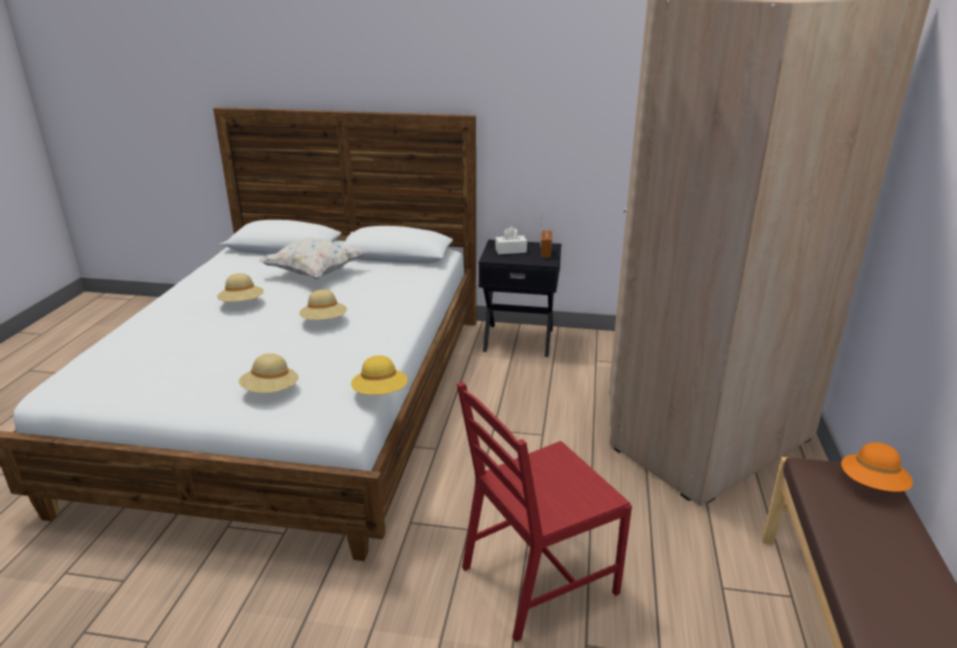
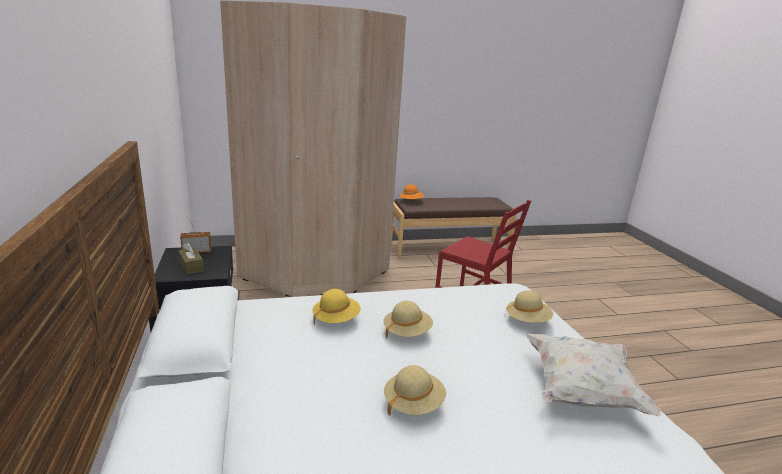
camera: 115 degrees left, 5 degrees down
(314, 273) = (287, 382): white pillow -> white pillow (581, 391)
(380, 393) = (480, 282): yellow hat -> yellow hat (336, 319)
(510, 250) = (191, 266): white tissue box -> brown tissue box

